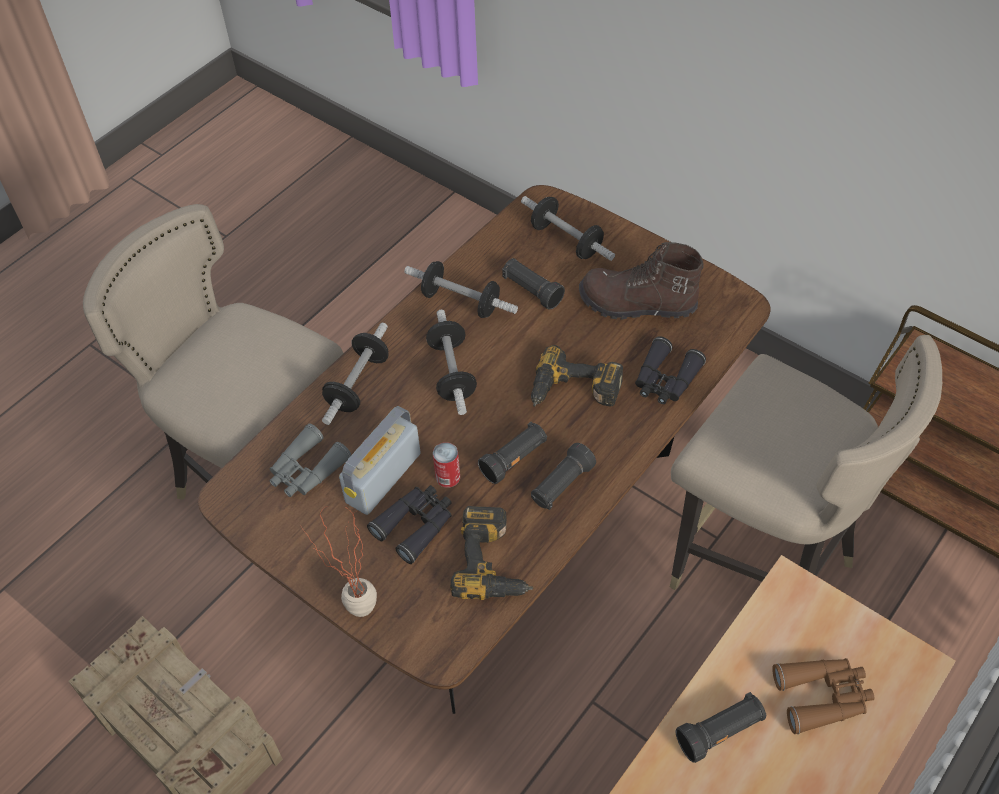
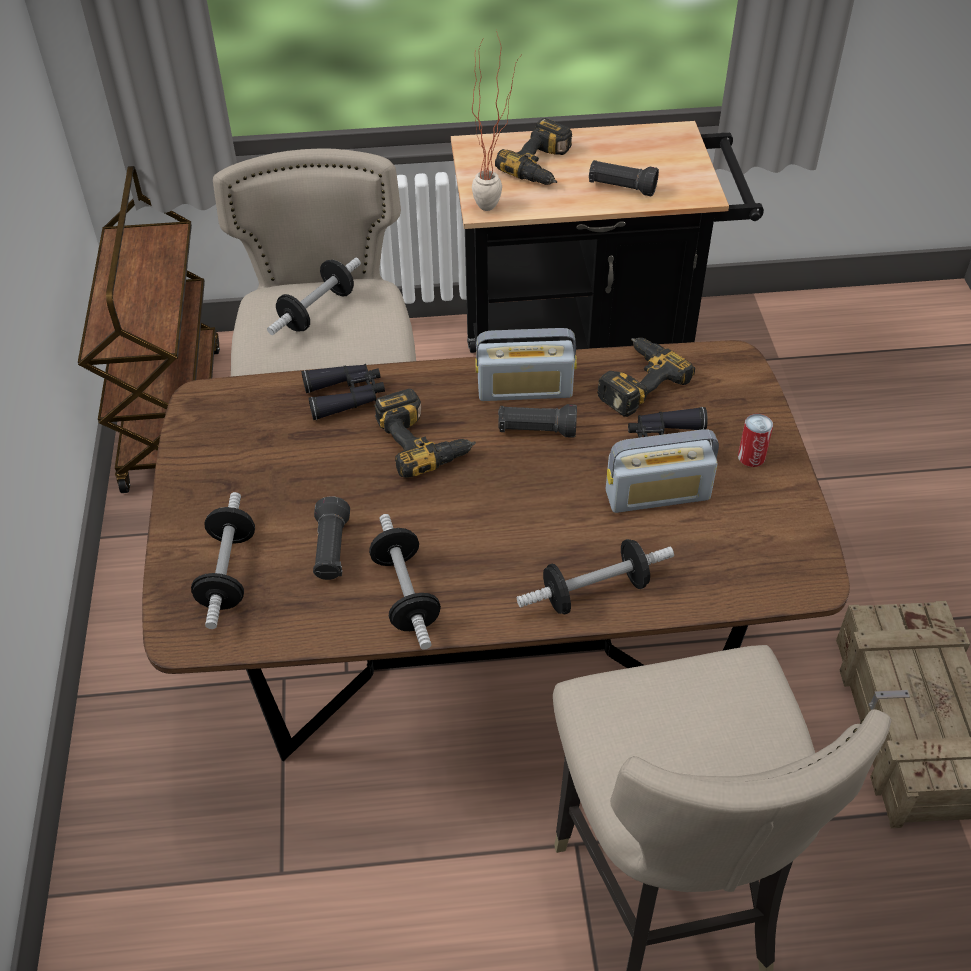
camera: 135 degrees left, 5 degrees down
(307, 470) = (719, 550): grey binoculars -> none
(353, 615) = (779, 422): potted plant -> potted plant (496, 208)
(448, 477) = (603, 457): can -> can (751, 457)
(452, 373) = (499, 534): dumbbell -> dumbbell (317, 311)
(561, 485) = (525, 390): black flashlight -> radio
(637, 305) = (271, 465): brown boot -> none
(823, 696) = (543, 166): brown binoculars -> power drill

